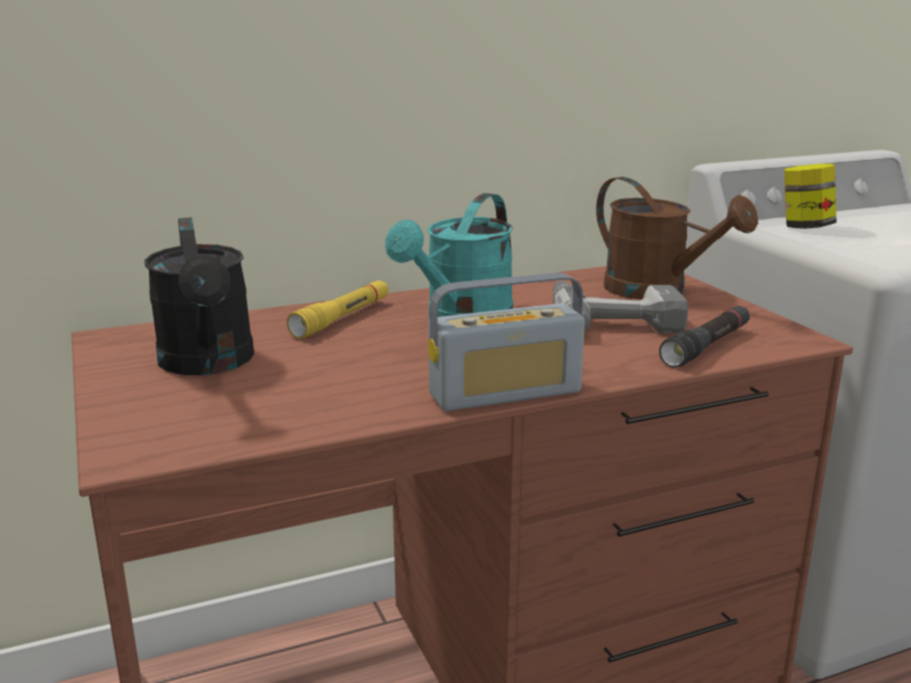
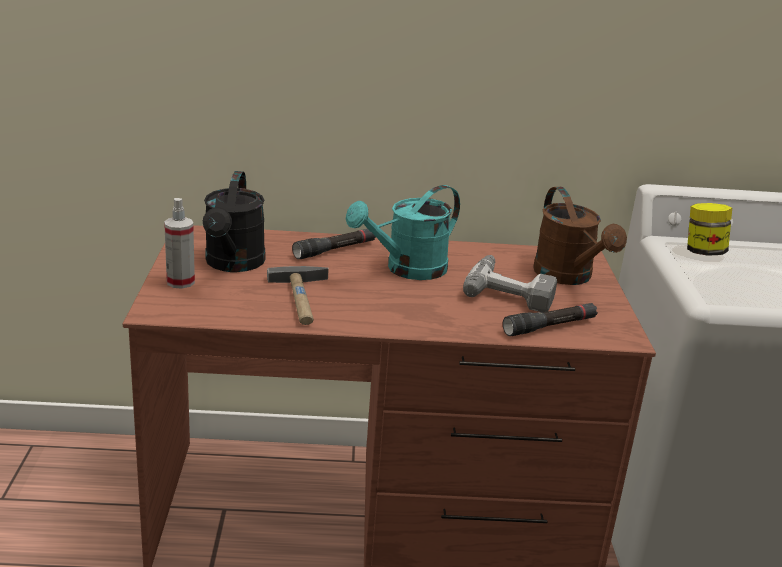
camera: 20 degrees right, 5 degrees up
(141, 404) = (180, 282): none -> spray bottle
(342, 318) = (335, 250): yellow flashlight -> black flashlight
(356, 386) = (303, 300): none -> hammer
(505, 393) = (384, 326): radio -> none

